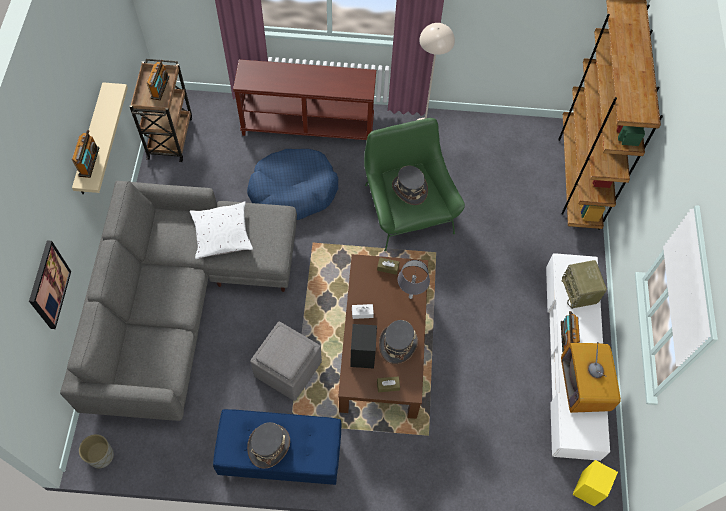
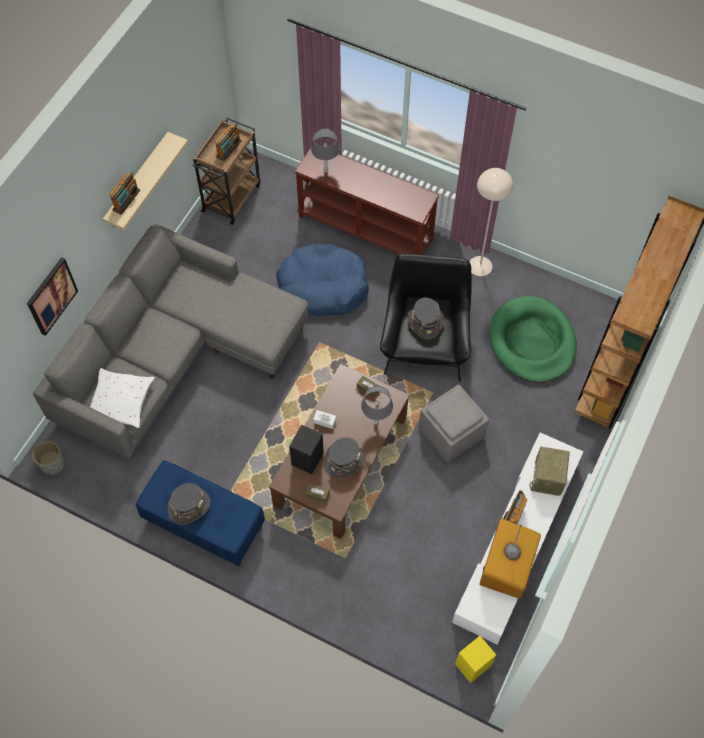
camera: 25 degrees right, 0 degrees up
(222, 234) = (229, 304): white pillow -> white pillow (120, 401)
(262, 80) = (326, 171): none -> grey table lamp
(287, 369) = (243, 450): grey ottoman -> grey ottoman (450, 433)
(407, 209) = (425, 341): green armchair -> black armchair
(499, 177) = (532, 342): none -> green dog bed

